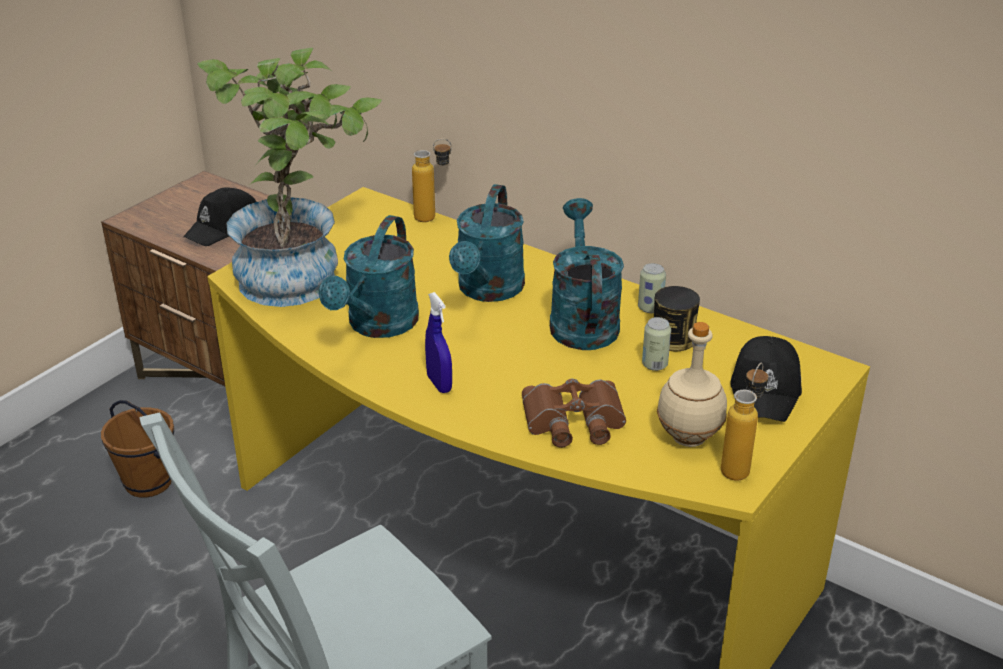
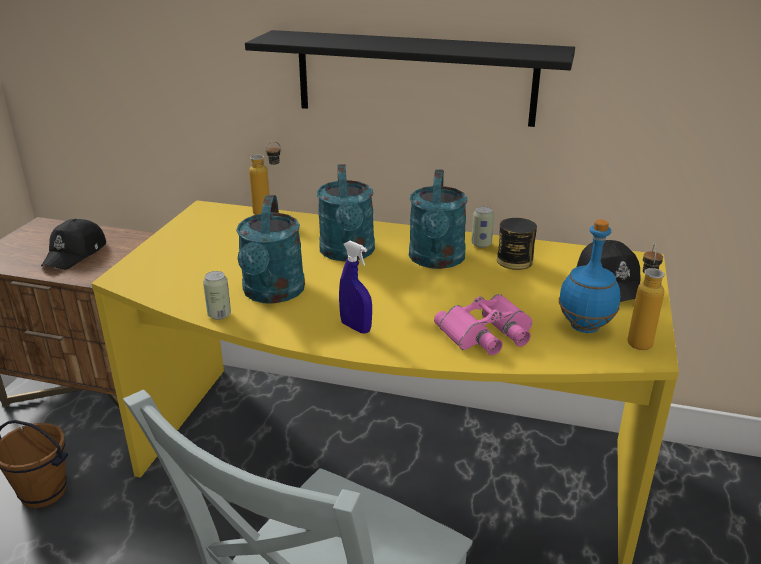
camera: 20 degrees left, 5 degrees down
(302, 275) = (181, 268): potted plant -> none
(573, 422) = (487, 333): brown binoculars -> pink binoculars
(582, 320) = (436, 260): turquoise watering can -> turquoise watering can turned 150 degrees counterclockwise
(598, 95) = (415, 78): none -> black shelf
(654, 364) = (516, 281): can -> can (219, 315)
(689, 439) = (585, 327): beige bottle -> blue bottle

